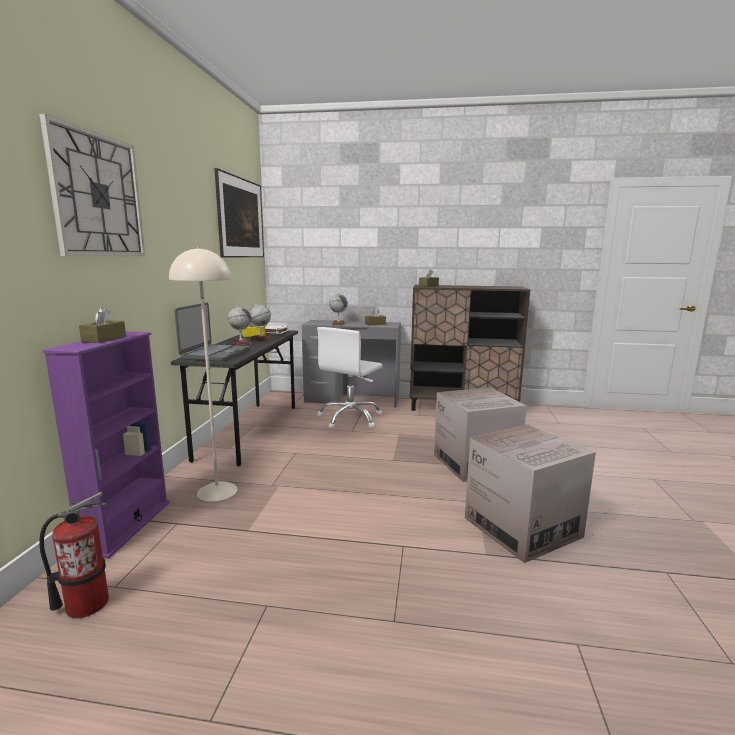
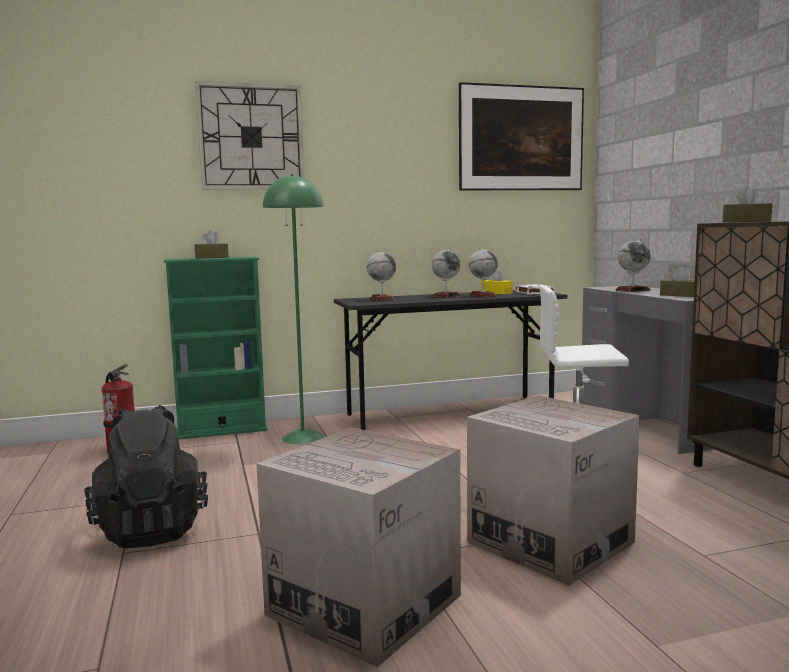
camera: 65 degrees right, 5 degrees down
(127, 526) = (222, 431): purple bookcase -> green bookcase
(215, 354) = (382, 299): laptop -> globe
(217, 491) = (303, 437): beige floor lamp -> green floor lamp
(355, 599) = (151, 530): none -> black backpack

